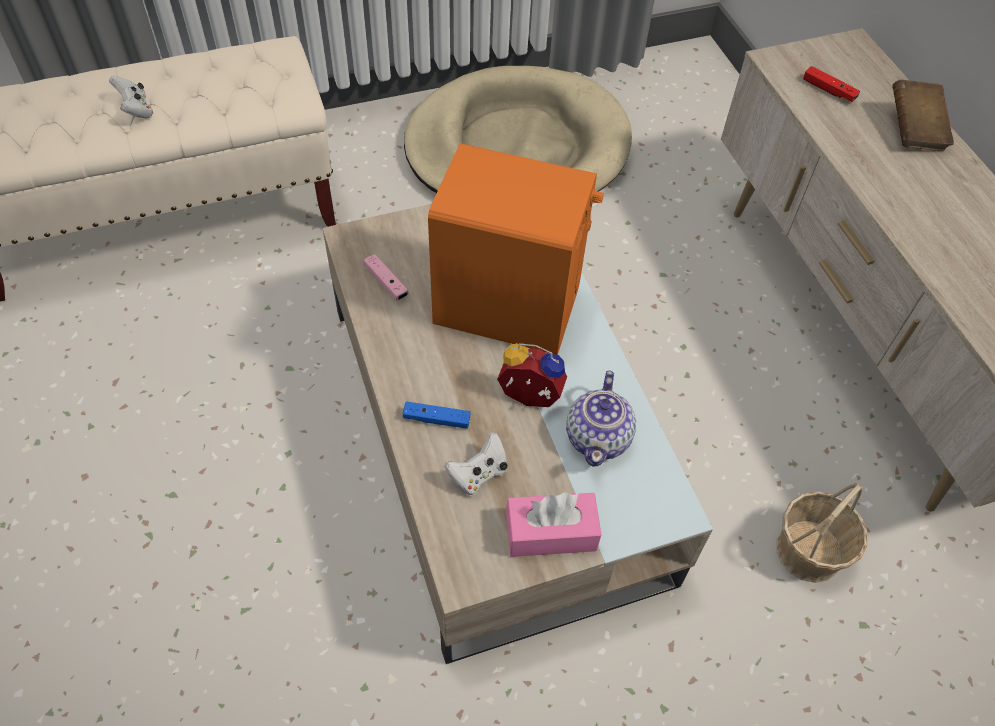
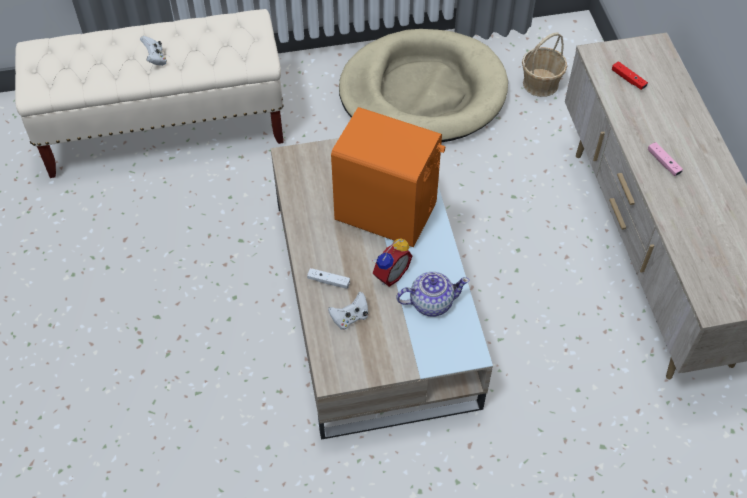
camera: 10 degrees right, 0 degrees up
(386, 282) = (308, 189): pink game controller -> pink game controller (663, 162)
(436, 419) = (328, 281): blue game controller -> white game controller
(528, 399) = (389, 274): alarm clock -> alarm clock turned 105 degrees clockwise
(551, 532) = (389, 357): pink tissue box -> none
(599, 437) = (430, 302): teapot -> teapot turned 120 degrees counterclockwise
(809, 551) = (576, 396): basket -> basket (541, 83)
(914, 130) = (681, 113): brown book -> none

